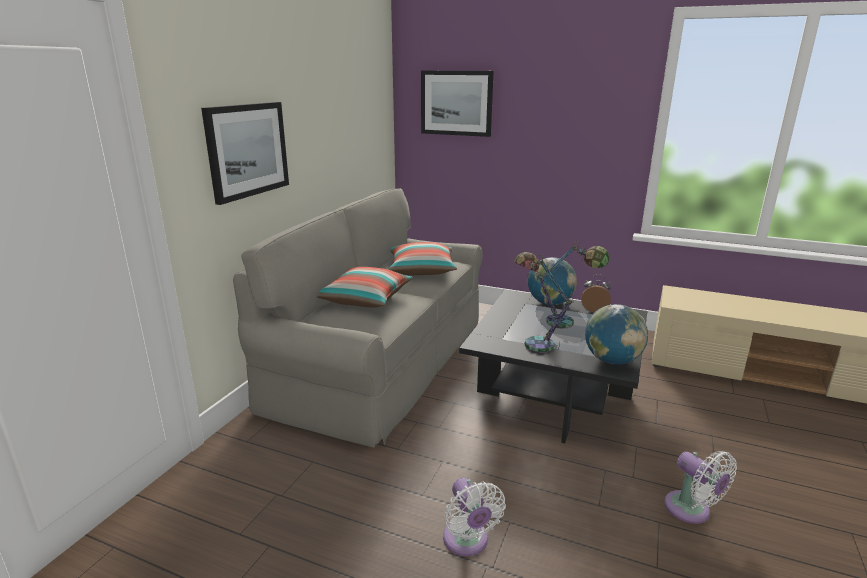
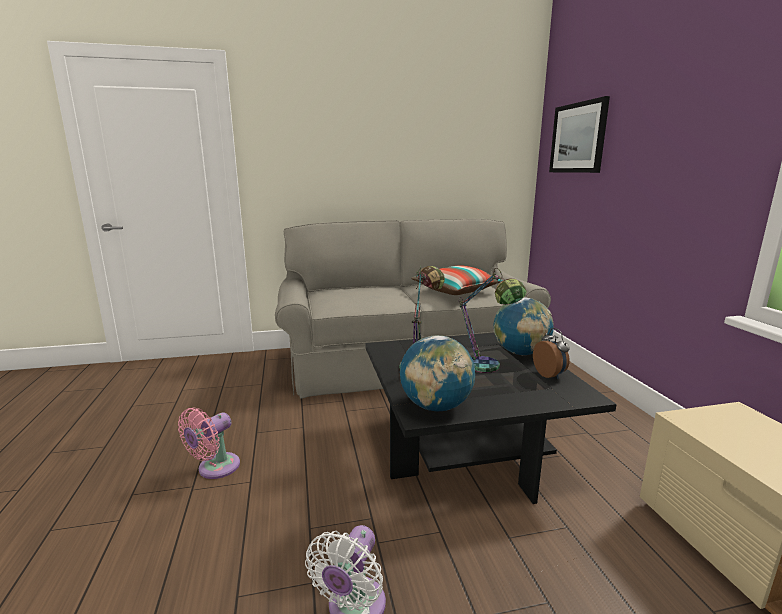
camera: 55 degrees right, 5 degrees down
(247, 150) = (322, 163): picture -> none
(364, 299) = (369, 292): pillow -> none
(467, 542) = (215, 468): white fan -> pink fan

